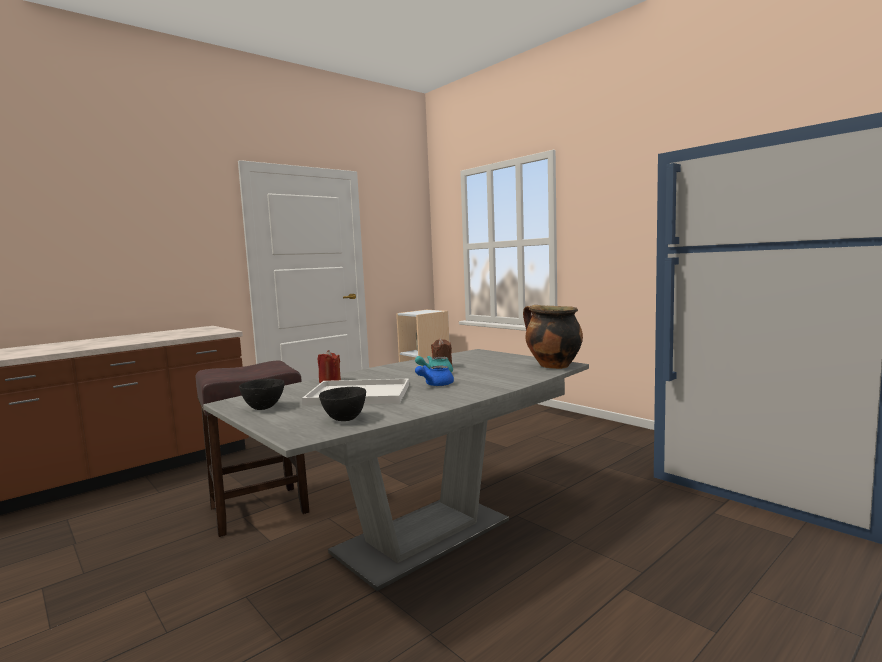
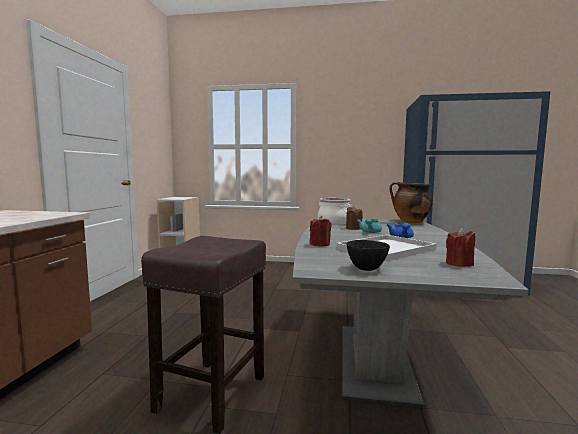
camera: 40 degrees left, 0 degrees up
(345, 419) = (459, 264): black bowl -> red candle
(457, 357) = (334, 222): none -> cooking pot

